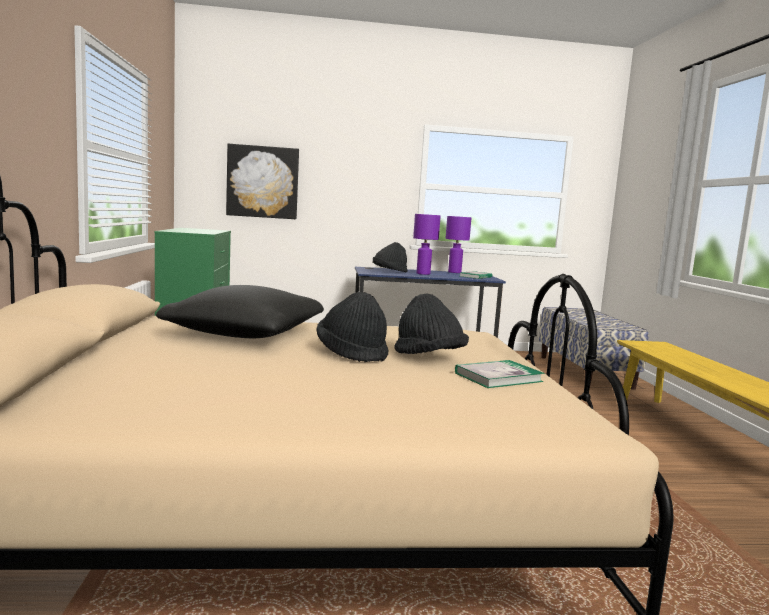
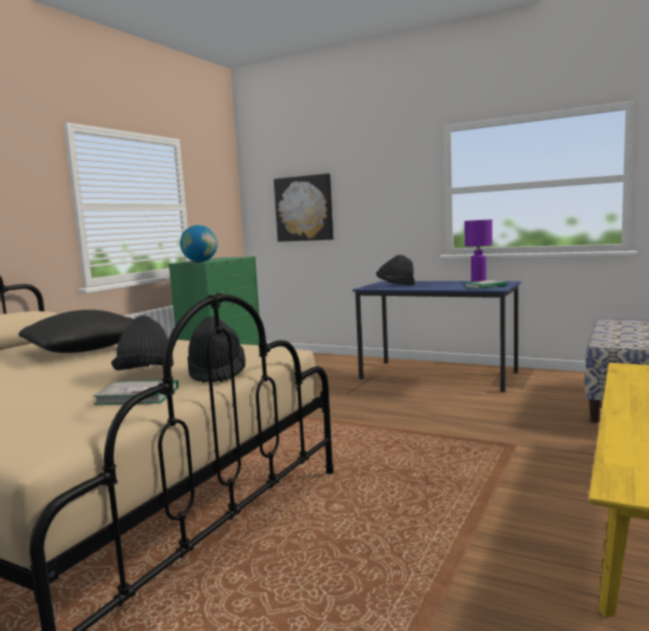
camera: 35 degrees right, 0 degrees up
(196, 232) = (200, 261): none -> globe
(352, 353) = (101, 368): black hat -> black hat (217, 373)
(423, 274) = (428, 286): purple table lamp -> none

